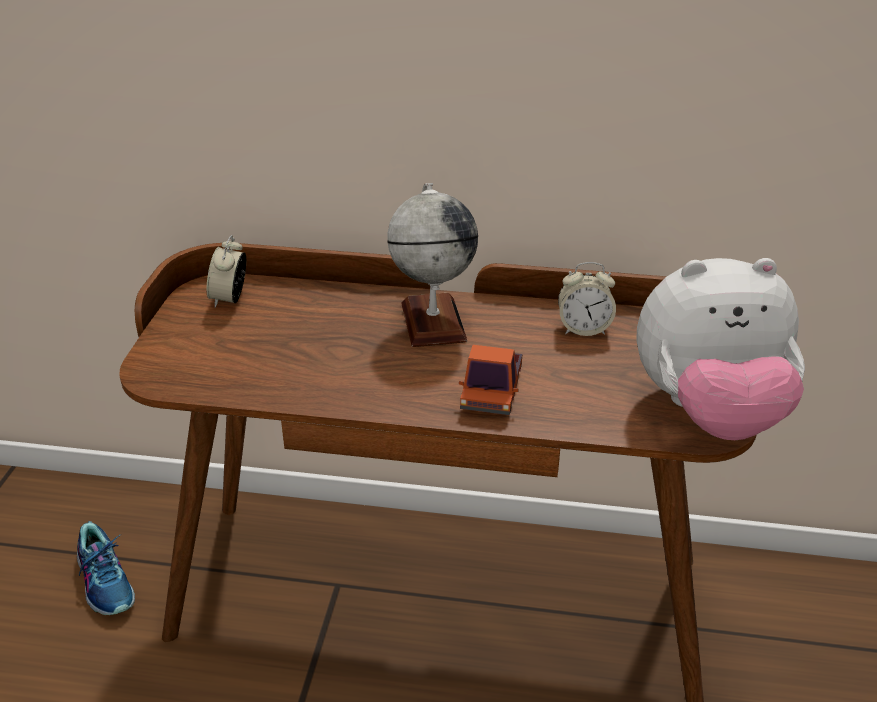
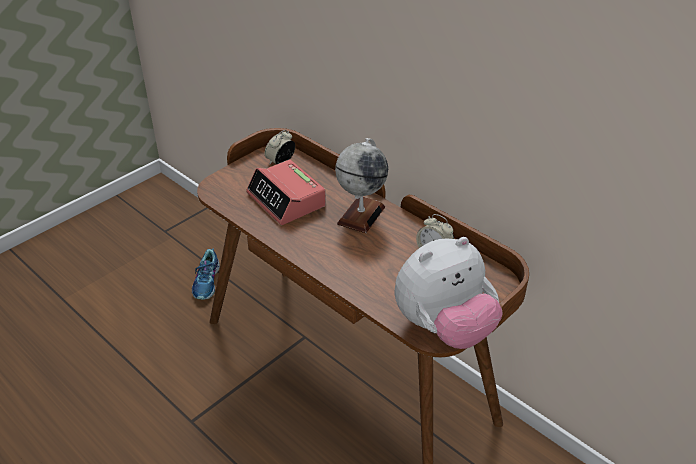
camera: 35 degrees right, 5 degrees up
(298, 345) = (286, 200): none -> alarm clock
(491, 391) = (348, 264): toy truck -> none
(709, 413) = (444, 328): plush toy -> plush toy turned 60 degrees counterclockwise

